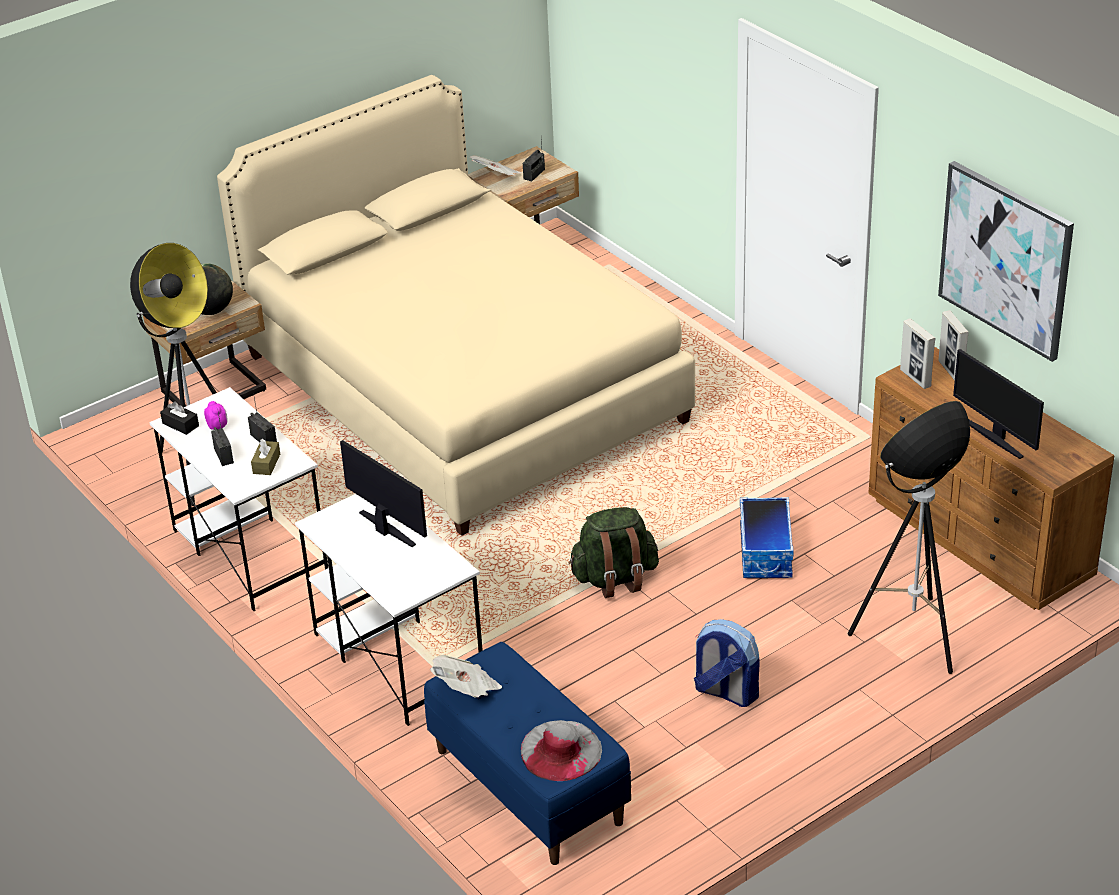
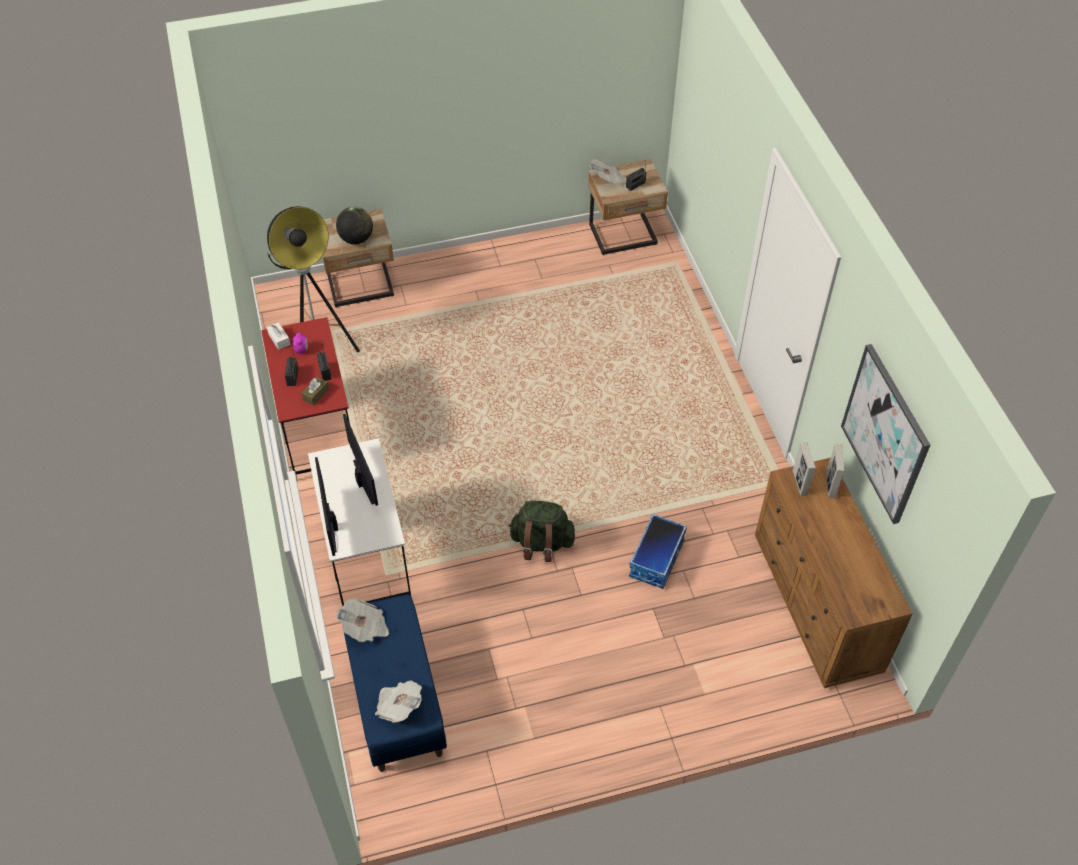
camera: 20 degrees right, 15 degrees up
(180, 424) = (279, 339): black tissue box -> white tissue box
(249, 551) = (317, 429): white desk -> red desk
(463, 388) = (522, 339): beige bed -> none
(560, 750) = (399, 706): grey hat -> newspaper
(725, 692) = (566, 671): backpack -> none
(911, 638) = (720, 675): floor lamp -> none
(995, 438) = (829, 563): monitor -> monitor (332, 527)

